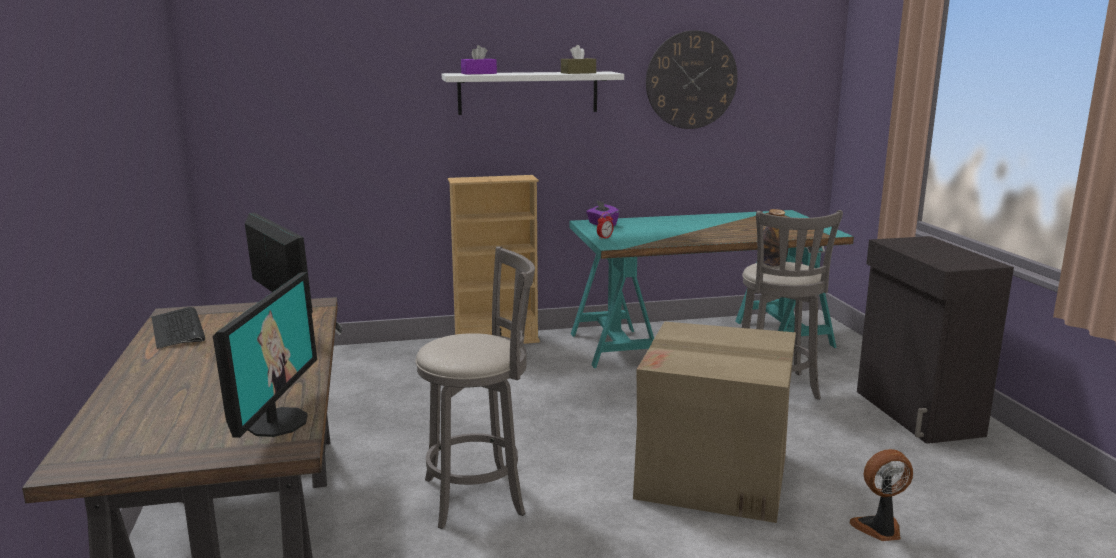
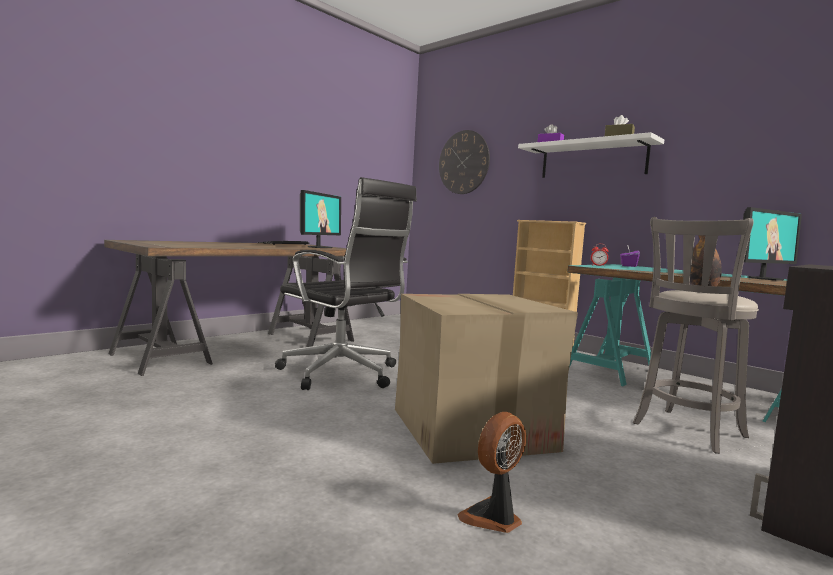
camera: 55 degrees right, 10 degrees down
(276, 422) = (185, 246): monitor -> monitor (764, 278)
(480, 495) = (342, 374): grey stool -> black office chair
(691, 80) = (749, 142): wall clock -> wall clock (464, 162)
(879, 529) = (493, 518): fan -> fan turned 90 degrees counterclockwise

